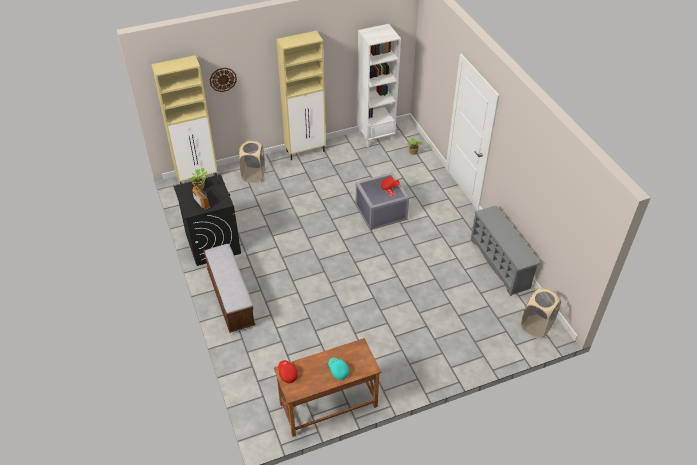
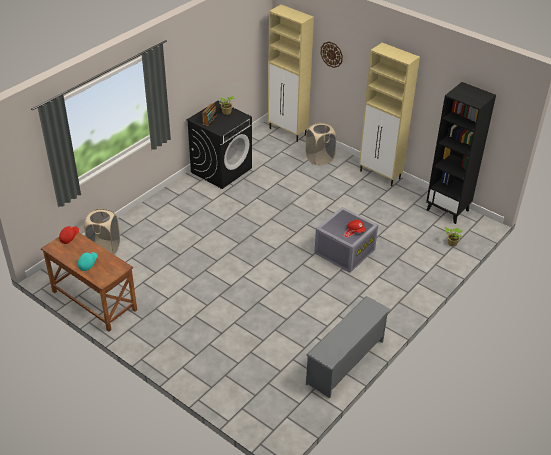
camera: 60 degrees right, 5 degrees down
(231, 298) = (170, 203): bench -> none
(375, 136) = (448, 210): white bookcase -> black bookcase
(536, 326) = (279, 418): beige laundry basket -> beige laundry basket (105, 248)

